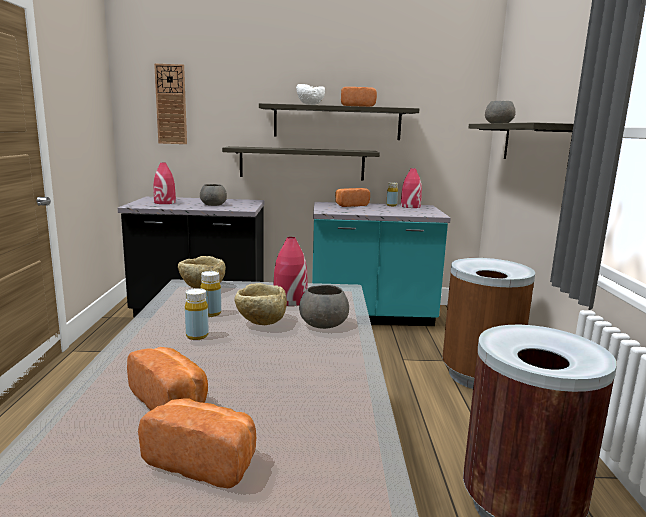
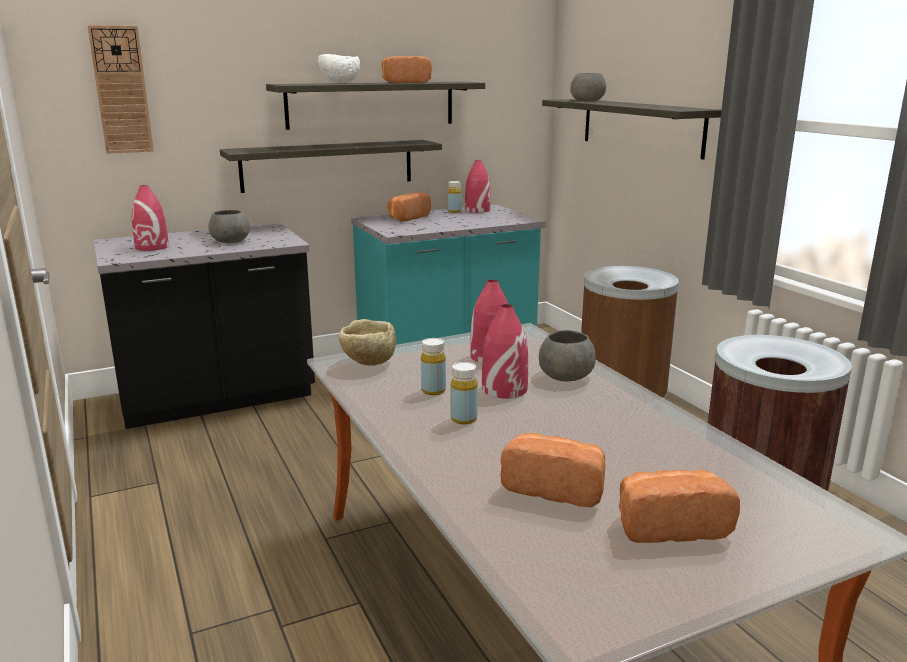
camera: 25 degrees left, 5 degrees up
(261, 323) = (504, 389): beige bowl -> red vase

